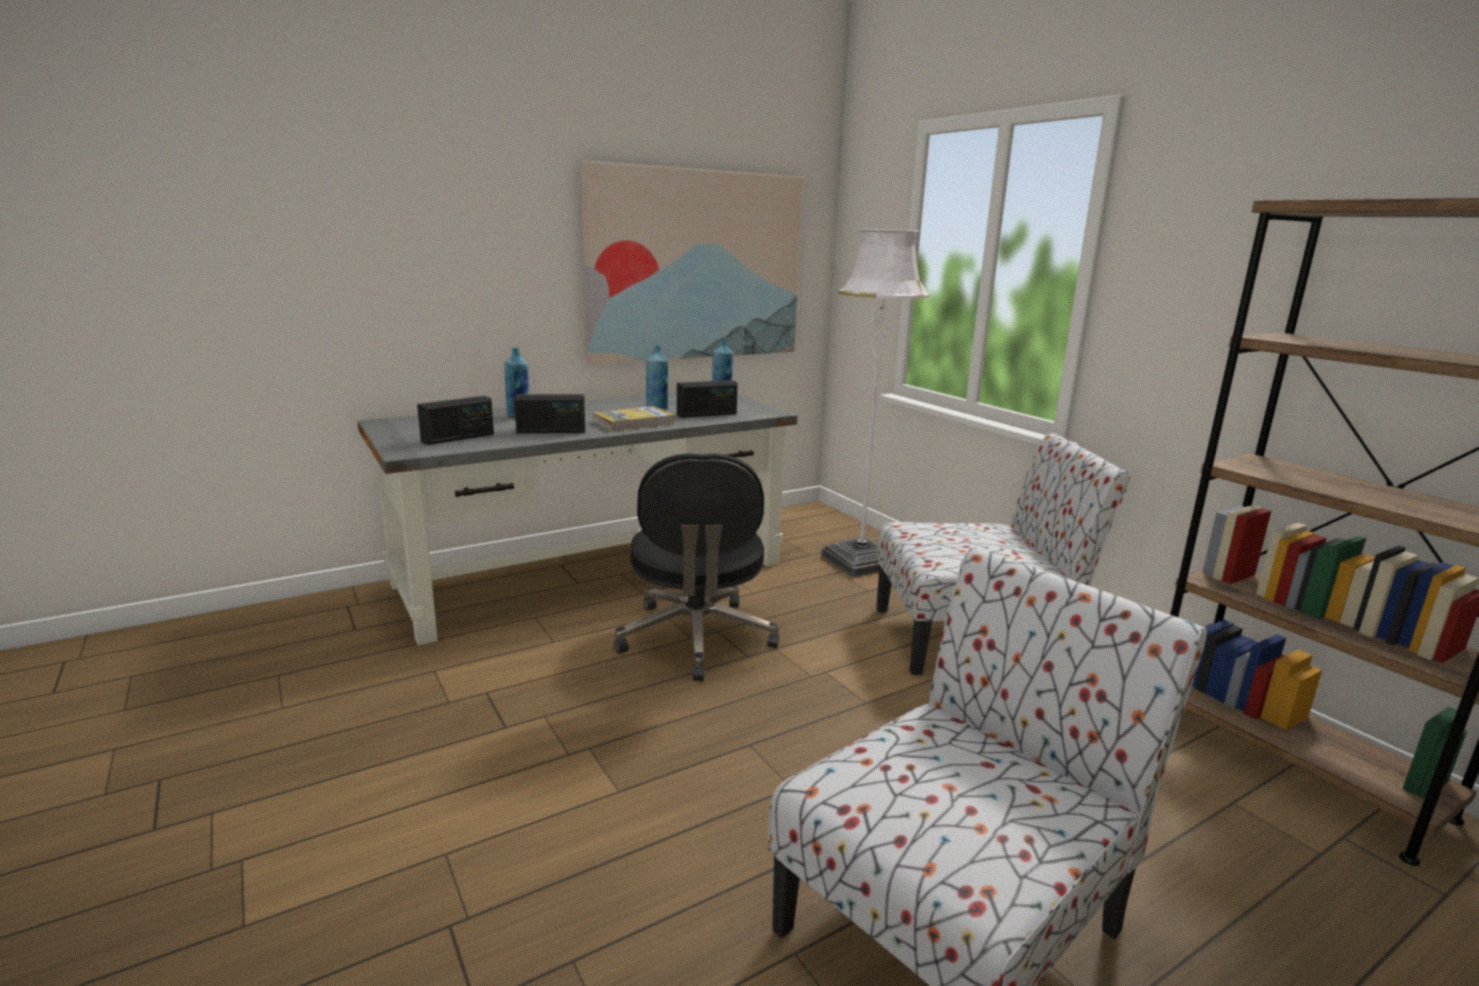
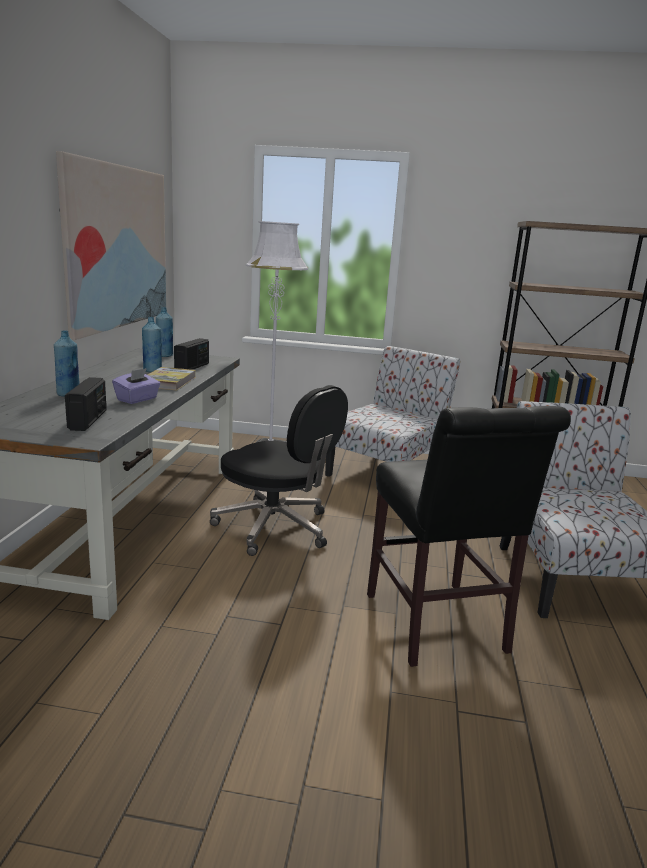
camera: 50 degrees left, 0 degrees up
(551, 431) = (137, 399): radio -> purple tissue box
(623, 838) = (438, 628): none -> black chair

